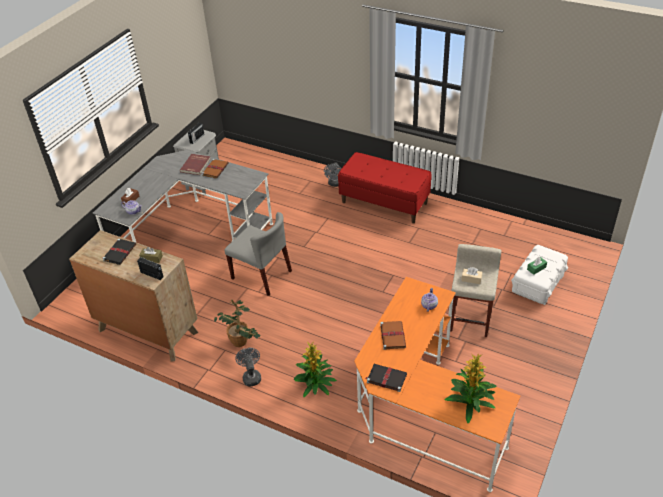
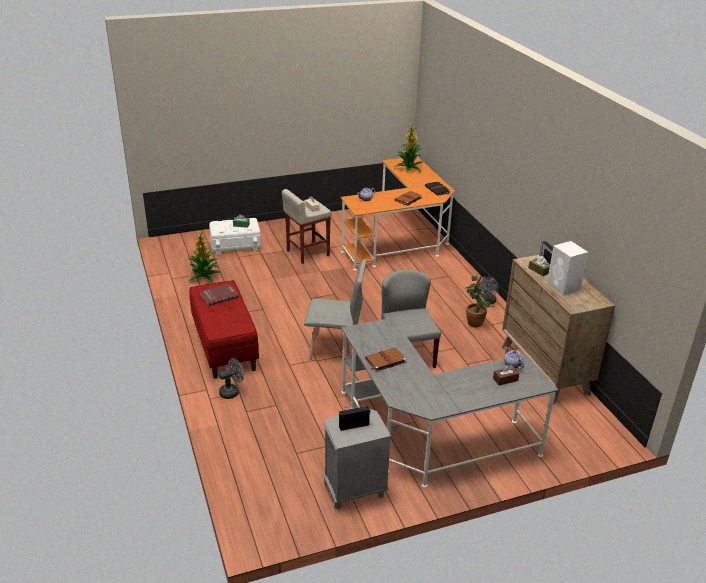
camera: 140 degrees left, 10 degrees down
(120, 252) = (563, 287): black book -> white speaker
(196, 165) = (399, 377): red book -> red book (218, 295)
(314, 383) = (448, 278): potted plant -> potted plant (204, 276)
(315, 246) = (335, 349): none -> grey chair

